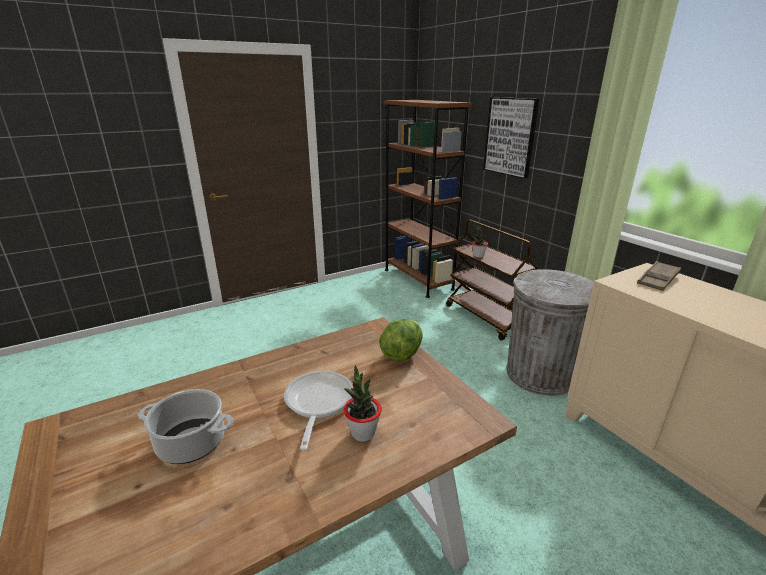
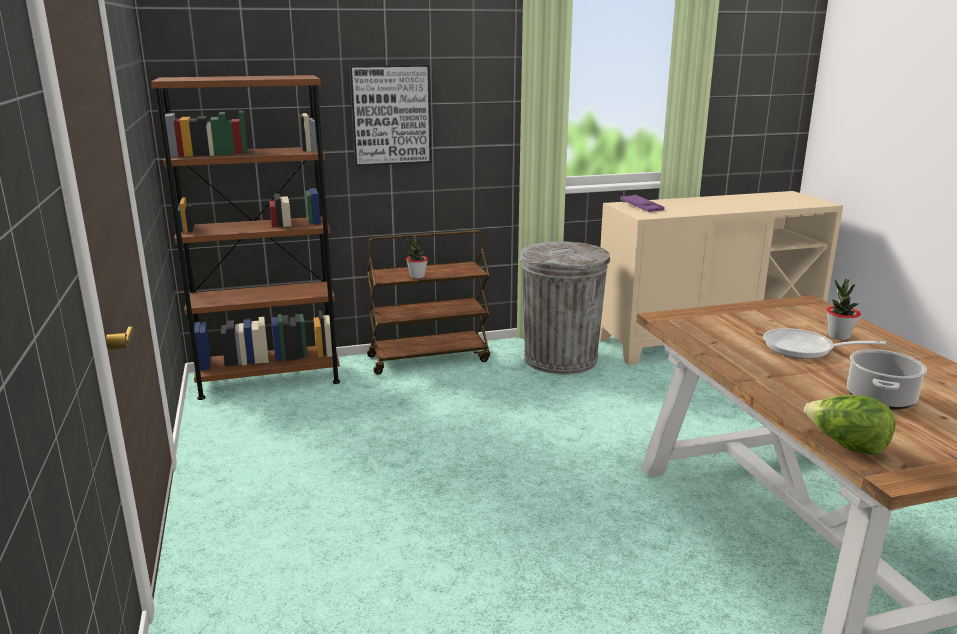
camera: 75 degrees left, 5 degrees down
(402, 353) = (715, 313): lettuce -> lettuce (846, 446)
(658, 279) = (641, 207): brown tray -> purple tray

